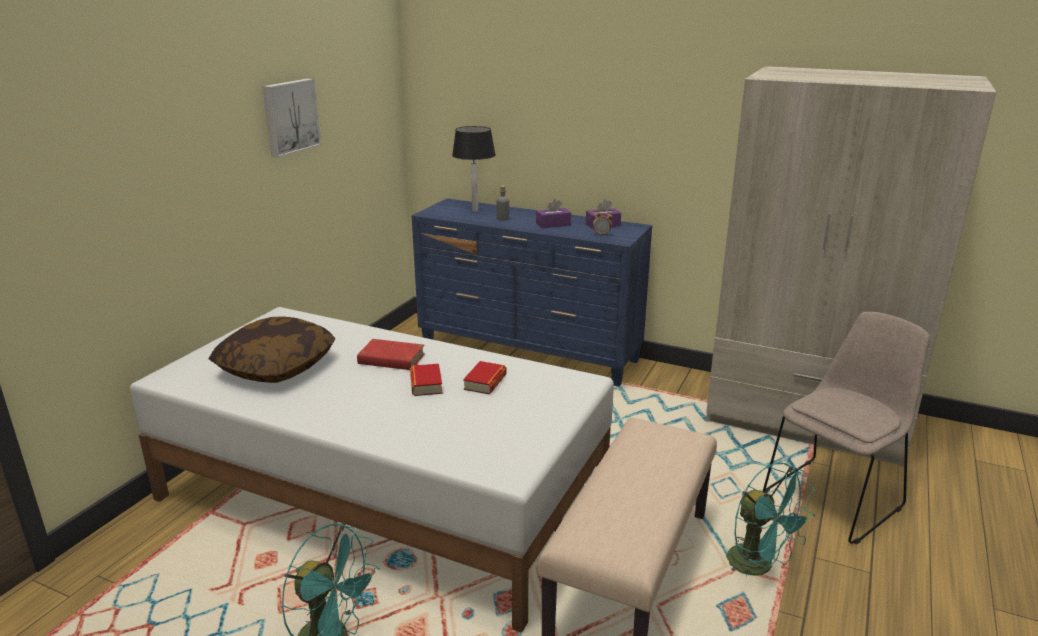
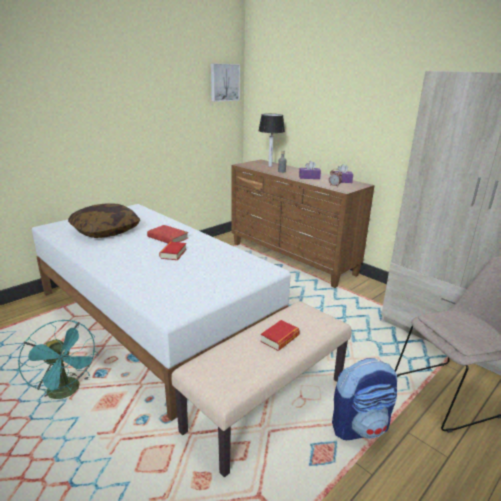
camera: 20 degrees right, 0 degrees up
(290, 116) = (158, 95): picture -> picture (224, 82)
(485, 382) = (208, 259): book -> book (279, 338)
(529, 353) = (291, 259): blue dresser -> brown dresser
(759, 566) = (360, 426): turquoise fan -> backpack

